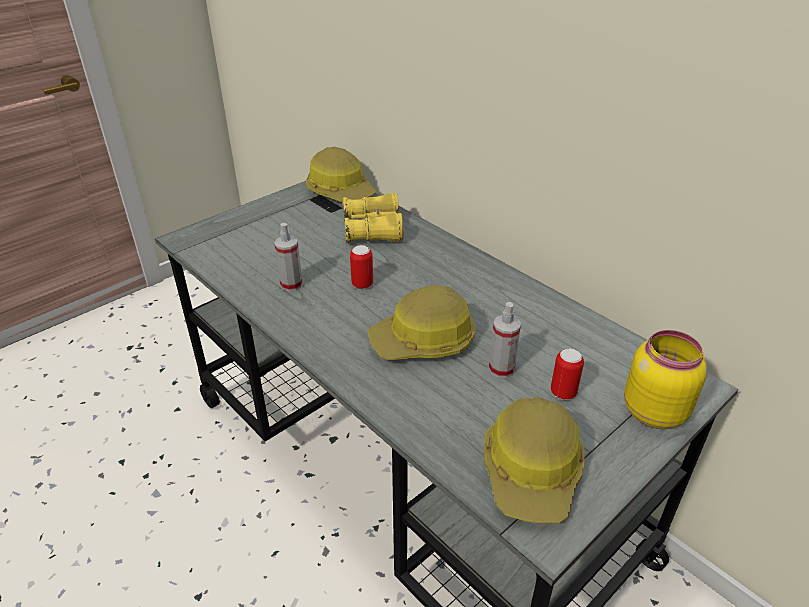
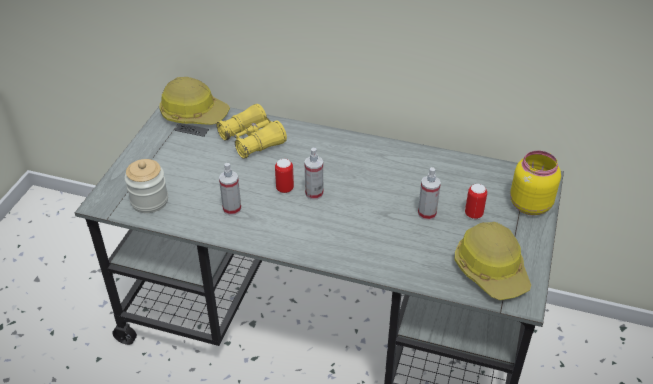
camera: 30 degrees left, 5 degrees up
(225, 251) = (149, 201): none -> jar
(388, 300) = (314, 193): none -> spray bottle
(424, 341) = (364, 214): hard hat -> none

